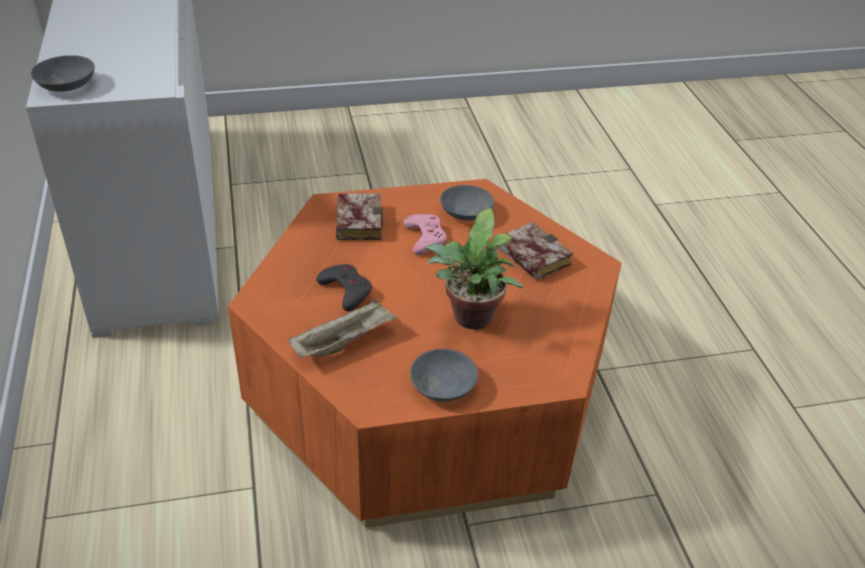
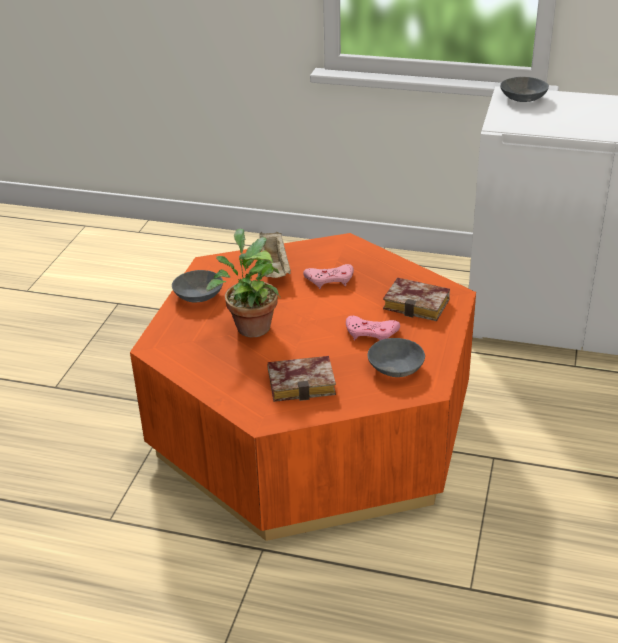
camera: 120 degrees right, 5 degrees down
(346, 290) = (330, 280): grey game controller -> pink game controller

